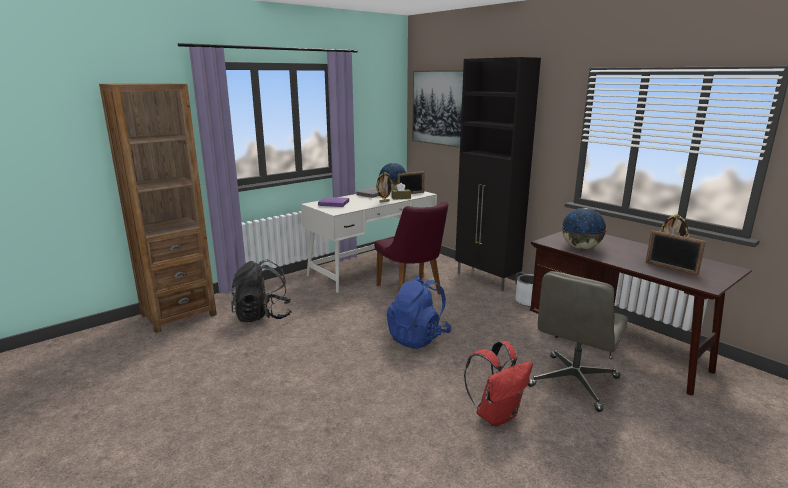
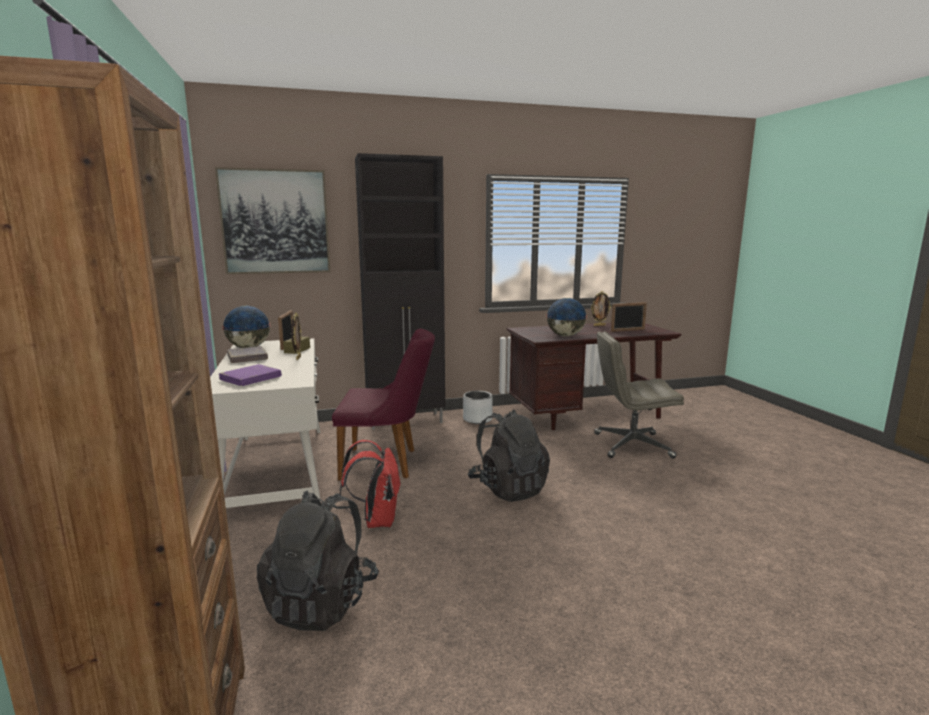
camera: 65 degrees left, 5 degrees down
(418, 338) = (508, 488): blue backpack -> black backpack
(496, 415) = (673, 488): red backpack -> red backpack (376, 520)
(573, 383) = (631, 445): grey office chair -> grey office chair turned 120 degrees clockwise

